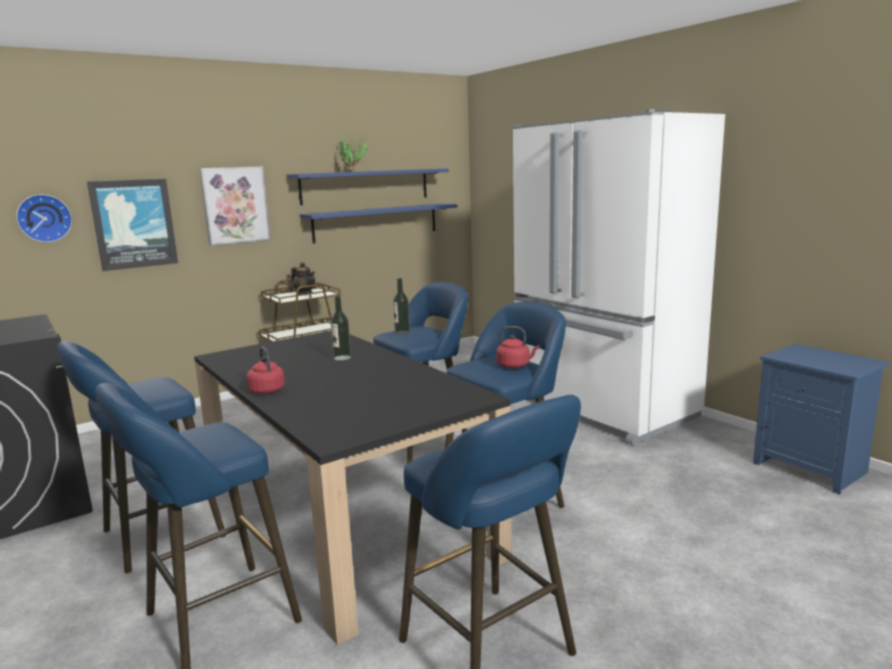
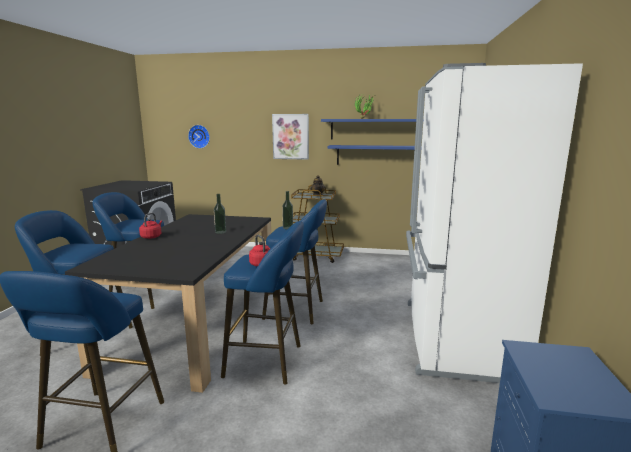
camera: 45 degrees right, 0 degrees up
(134, 224) = (237, 142): picture -> none

